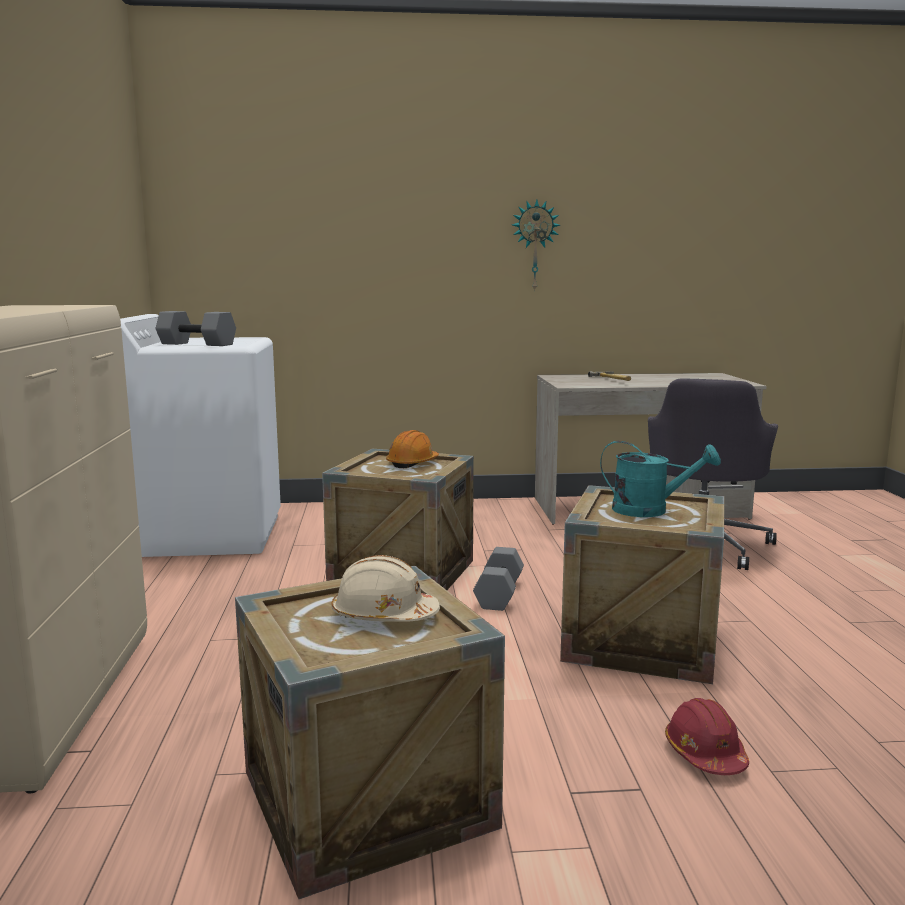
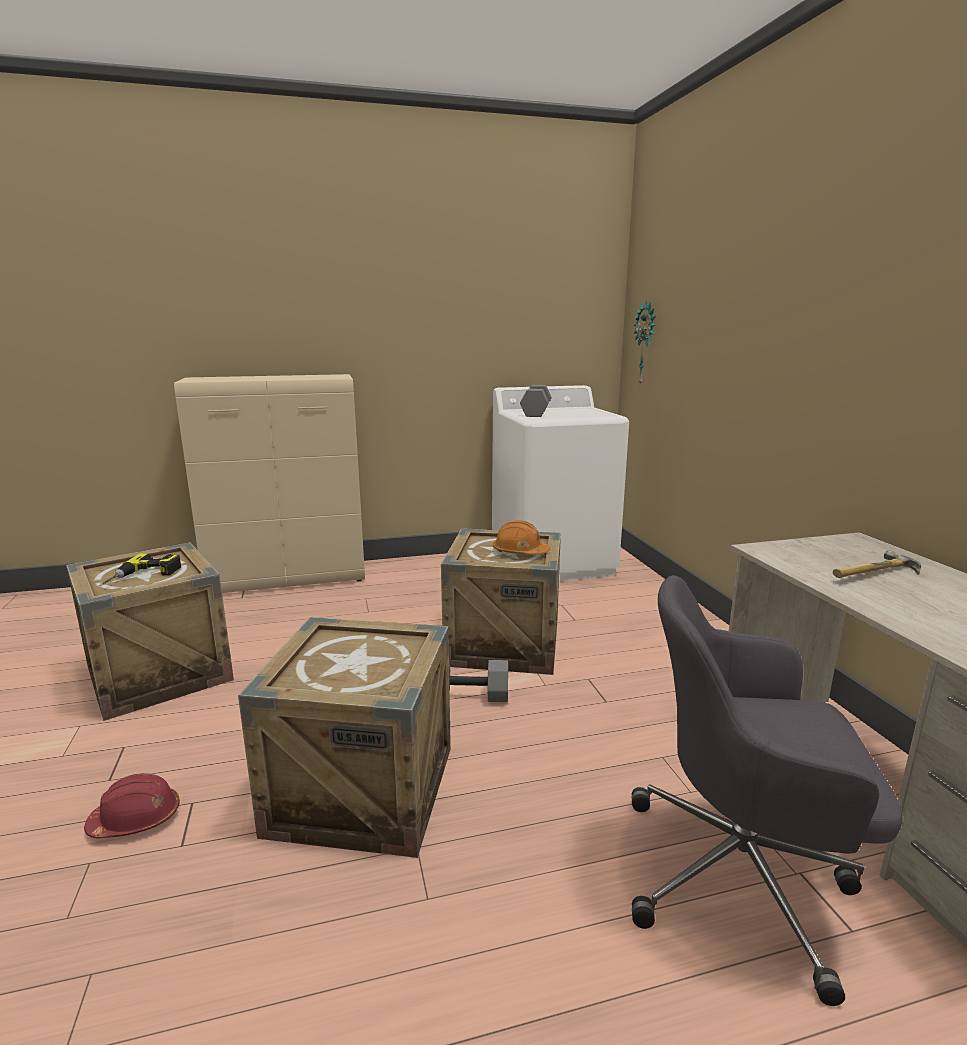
camera: 80 degrees right, 5 degrees up
(384, 615) = (144, 576): beige hard hat -> power drill
(534, 245) = (894, 334): wall clock -> wall clock (646, 344)
(650, 510) = (359, 662): turquoise watering can -> none

